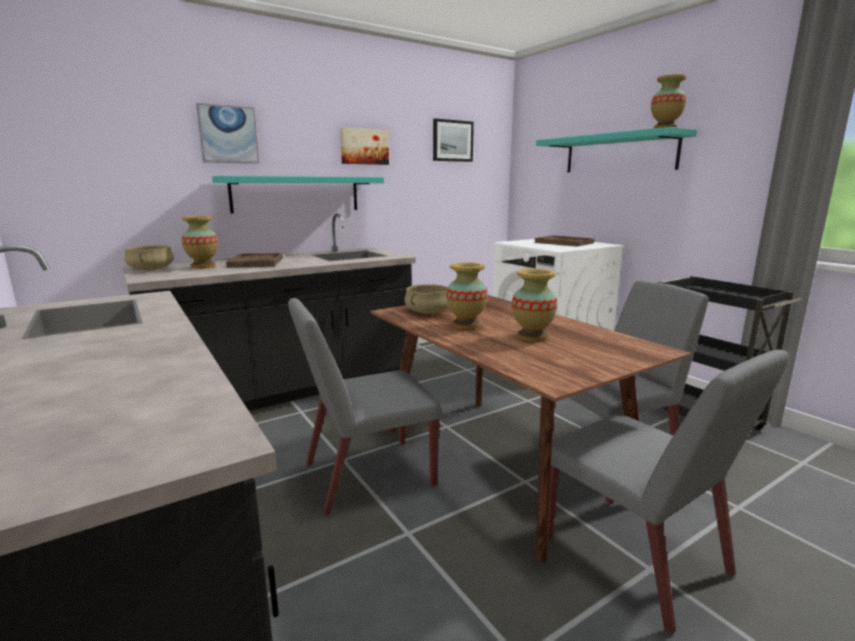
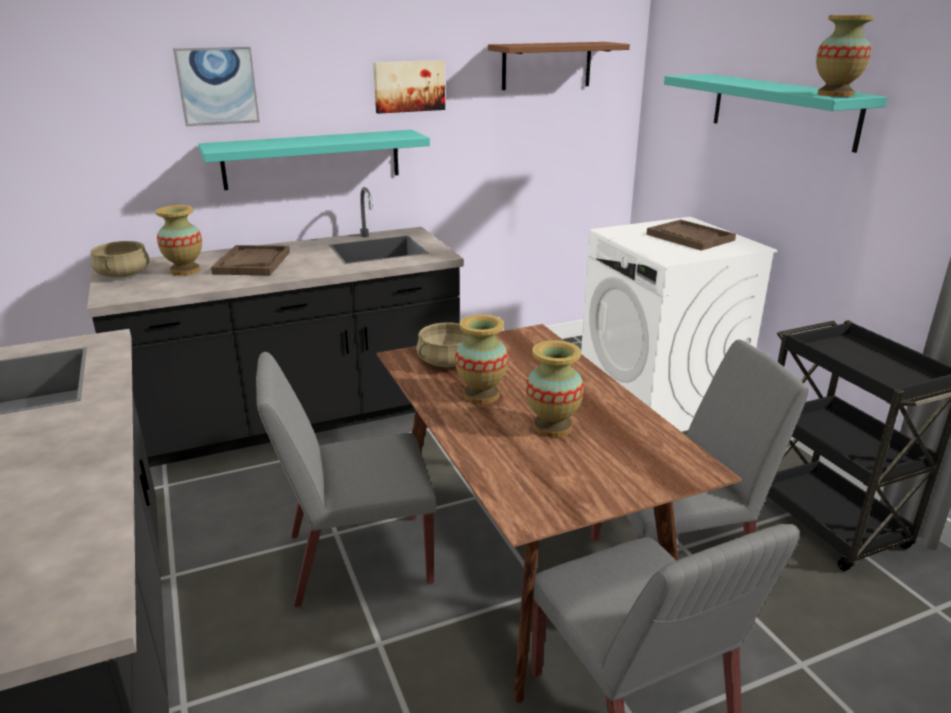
camera: 10 degrees right, 10 degrees up
(452, 141) = (546, 65): picture -> brown shelf

